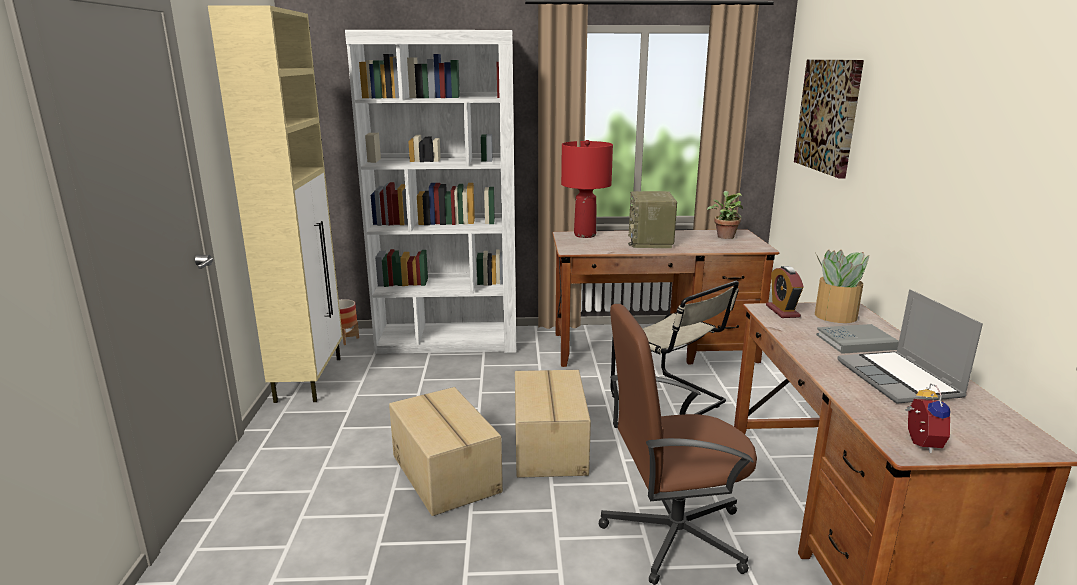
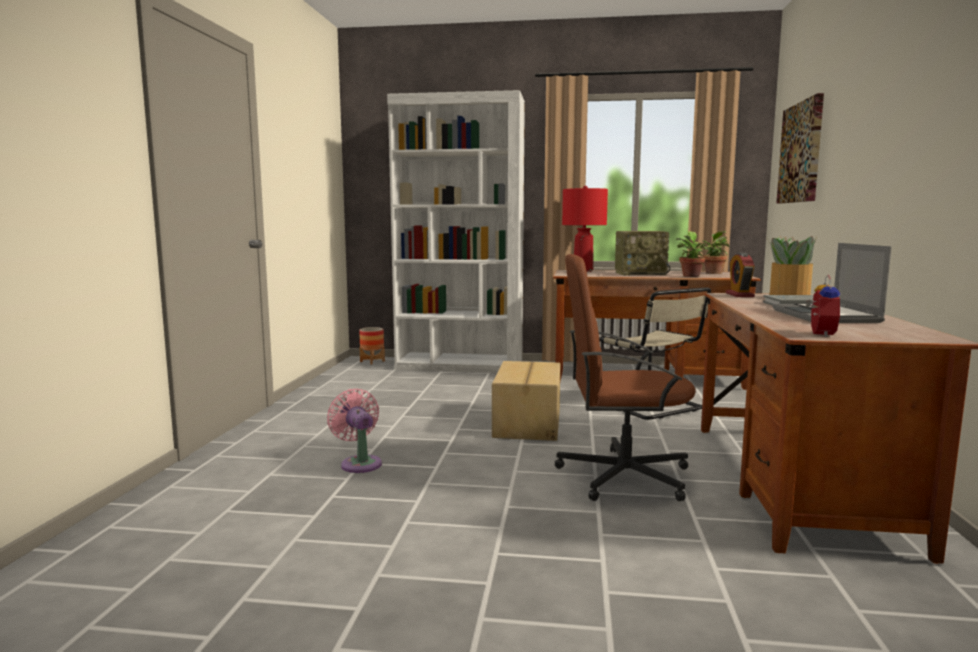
camera: 10 degrees right, 10 degrees down
(310, 378) = (336, 379): beige cabinet -> none
(377, 544) = (359, 463): none -> pink fan
(447, 472) = (432, 432): cardboard box -> none
(650, 242) = (641, 273): radio -> radio turned 105 degrees counterclockwise
(707, 248) = (691, 276): none -> potted plant

